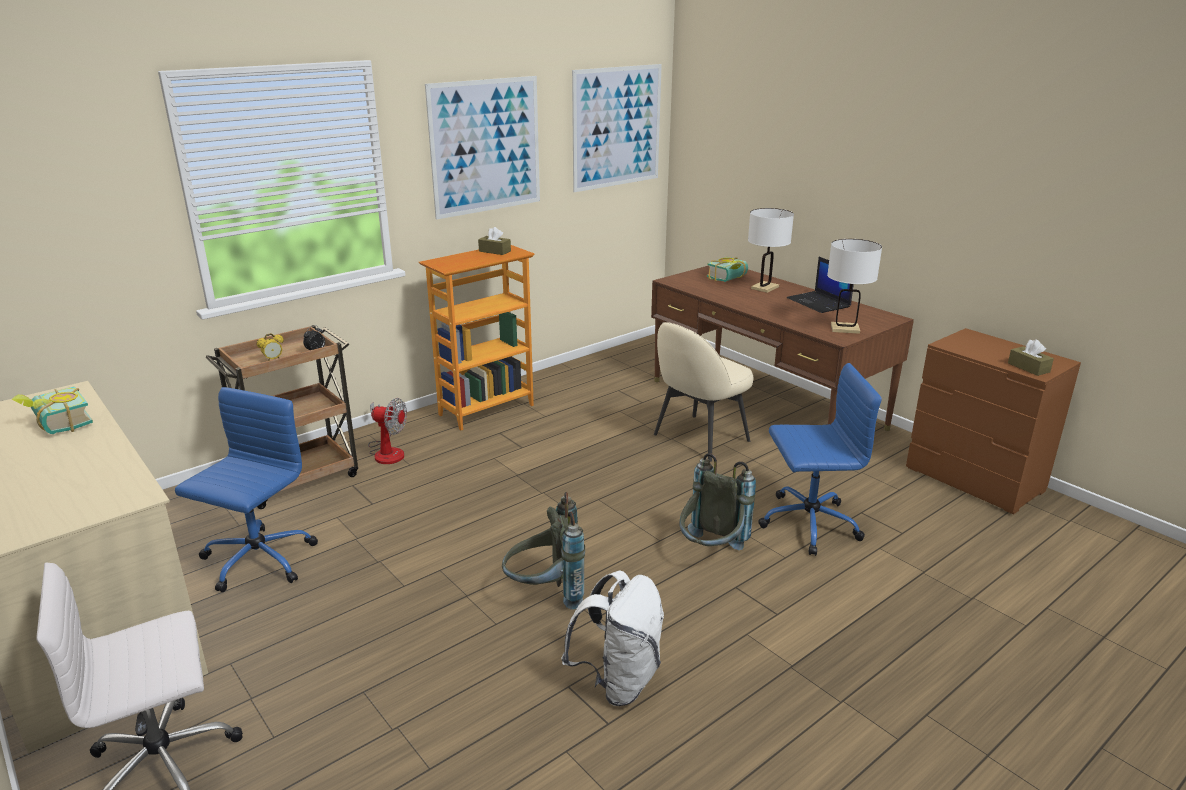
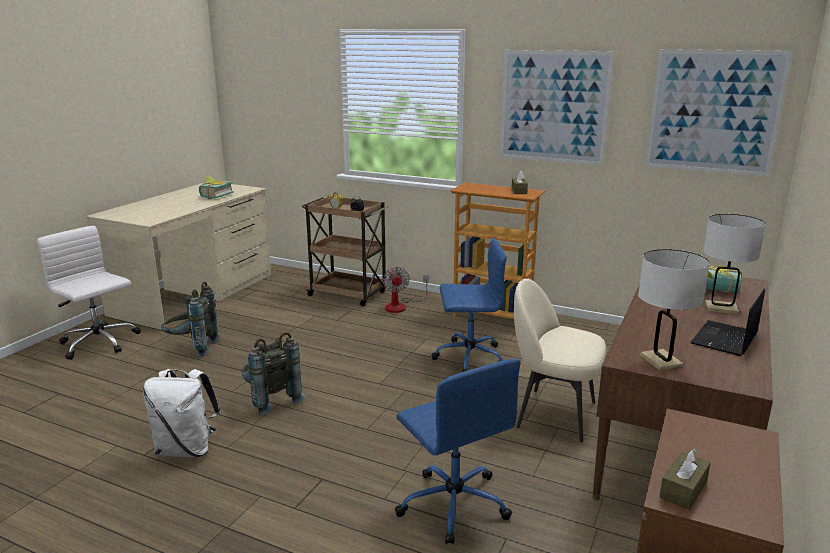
camera: 65 degrees right, 5 degrees down
(257, 561) = (260, 311): blue office chair -> blue office chair (468, 357)
(711, 553) = (365, 457): grey backpack -> grey backpack (192, 348)

